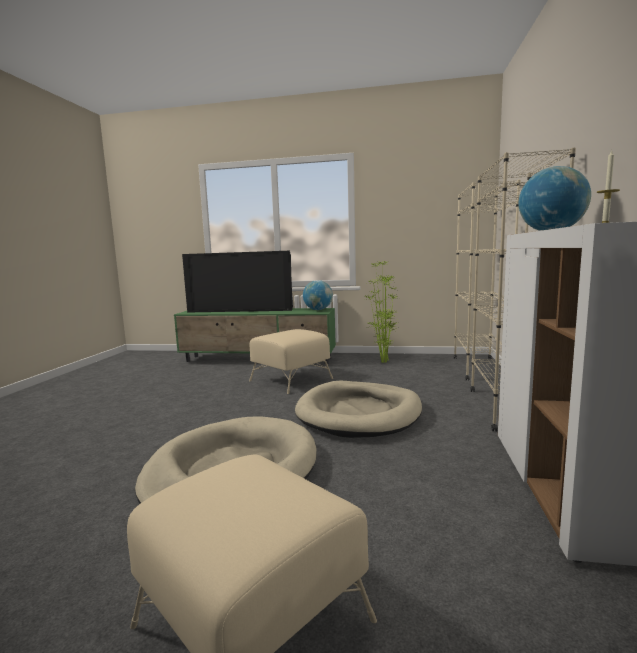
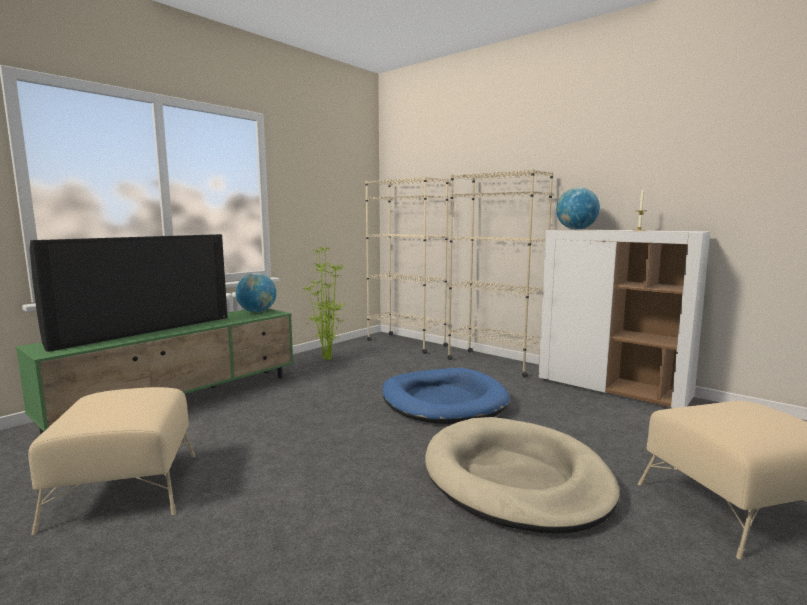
camera: 60 degrees left, 0 degrees up
(291, 379) = (301, 402): beige ottoman -> beige ottoman (126, 489)
(359, 413) = (443, 401): beige dog bed -> blue dog bed

